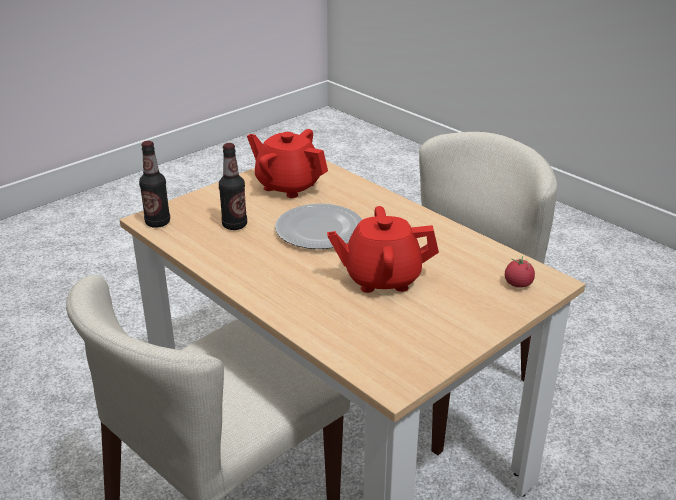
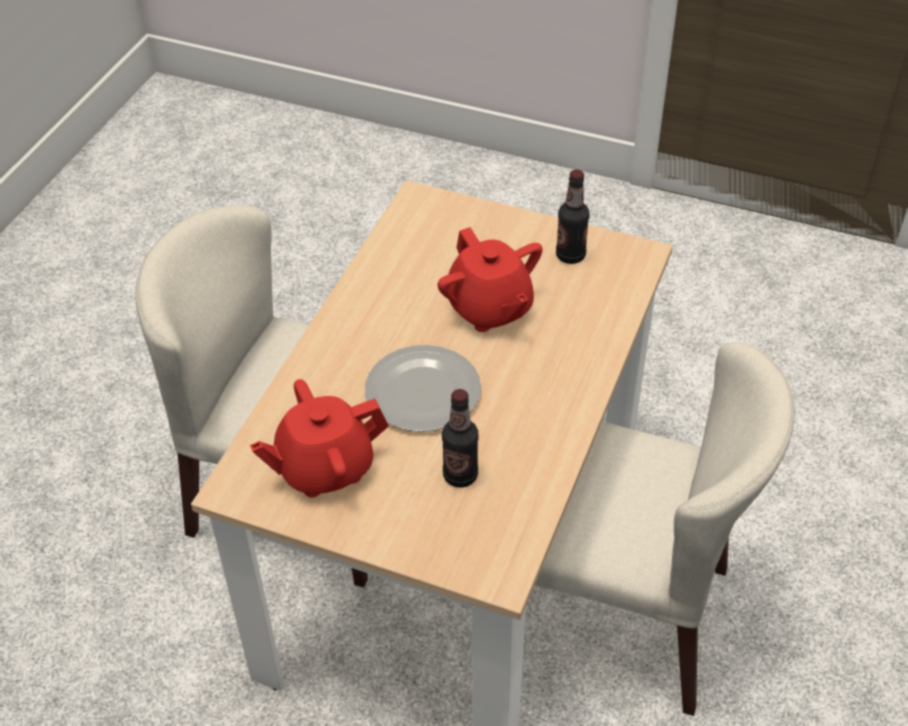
camera: 115 degrees left, 15 degrees up
(158, 222) = (503, 560): bottle -> bottle (570, 256)
(288, 186) = (324, 468): red teapot -> red teapot turned 60 degrees clockwise
(518, 284) = (436, 217): tomato -> none

